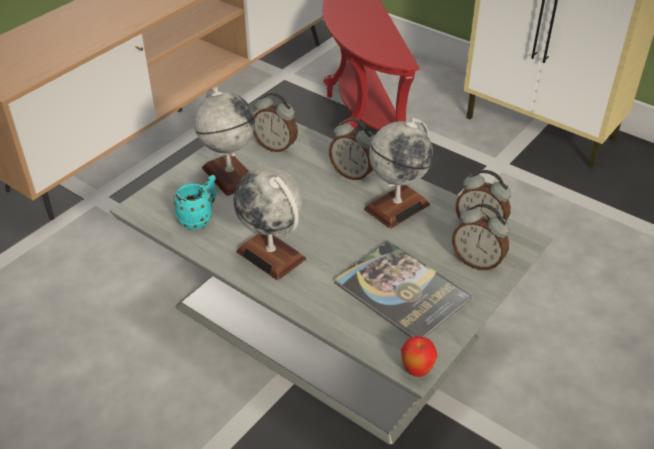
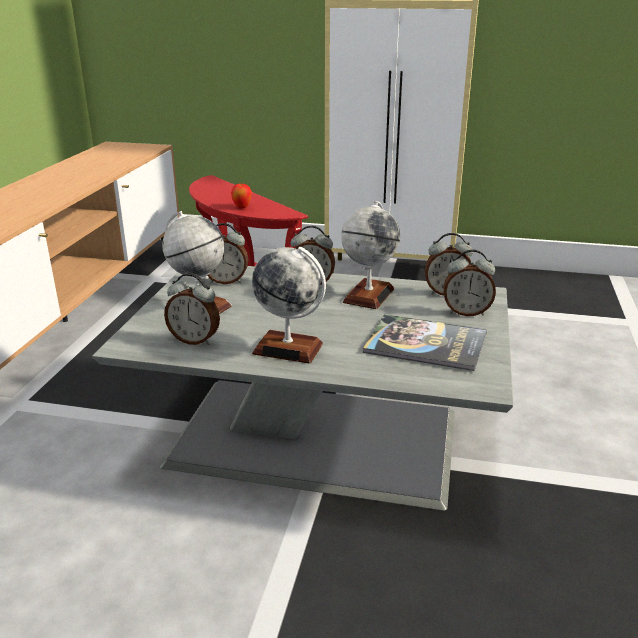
camera: 25 degrees left, 15 degrees down
(200, 218) = (195, 340): turquoise mug -> alarm clock
(417, 370) = (491, 389): apple -> apple (242, 207)

